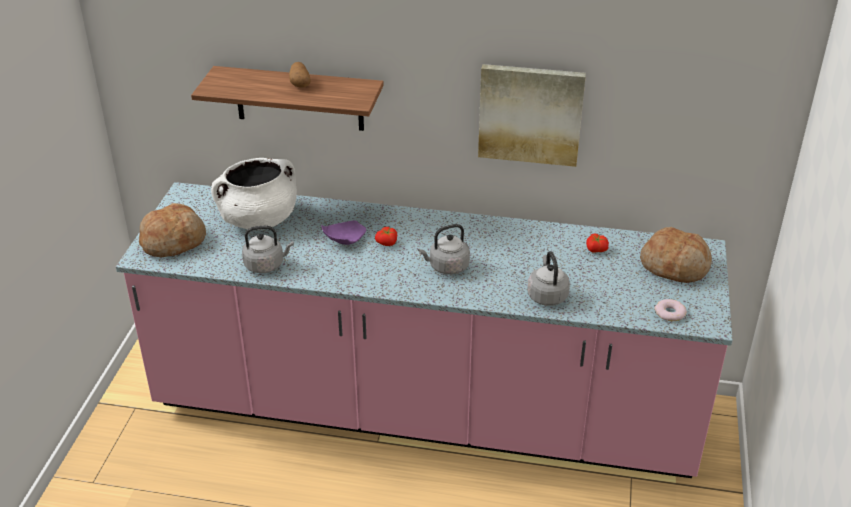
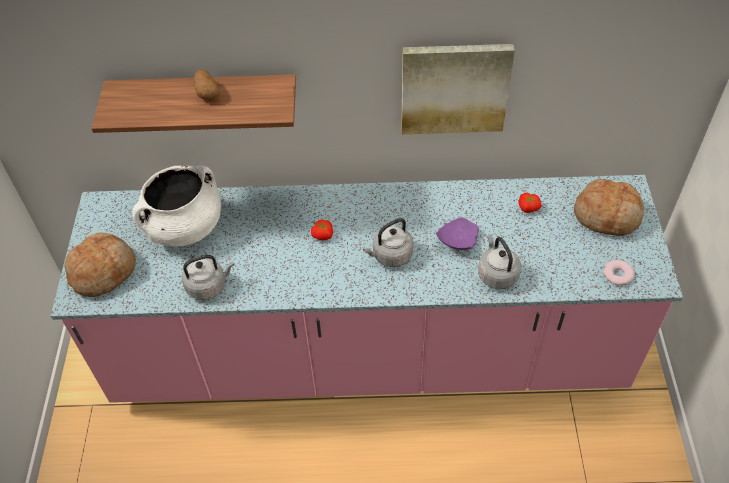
camera: 10 degrees left, 15 degrees up
(343, 239) = (278, 238): purple plate -> purple plate (457, 240)

